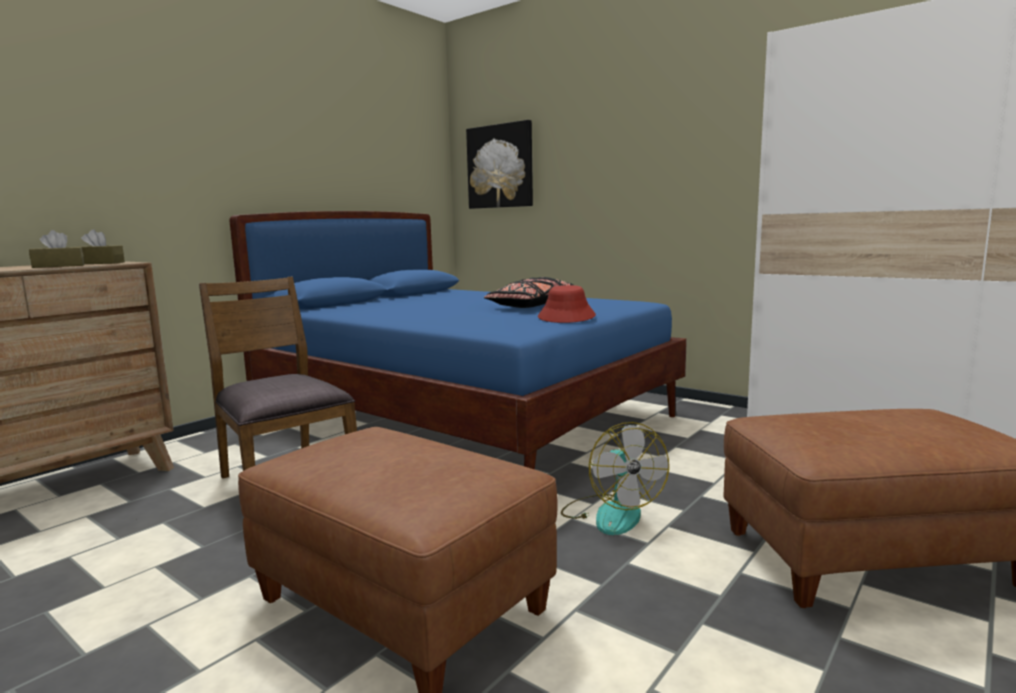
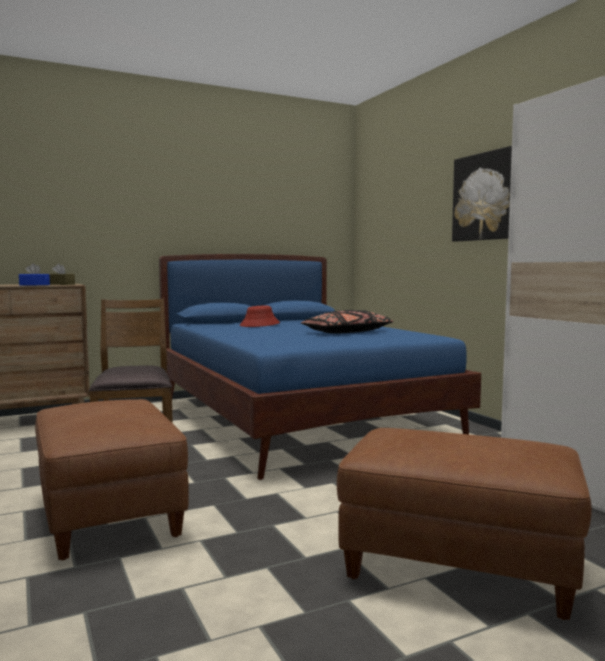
camera: 25 degrees right, 5 degrees down
(59, 266) = (34, 285): brown tissue box -> blue tissue box
(500, 166) = (383, 219): picture -> picture (486, 196)
(567, 317) = (339, 341): red hat -> red hat (260, 325)
(611, 513) = (308, 496): fan -> none

